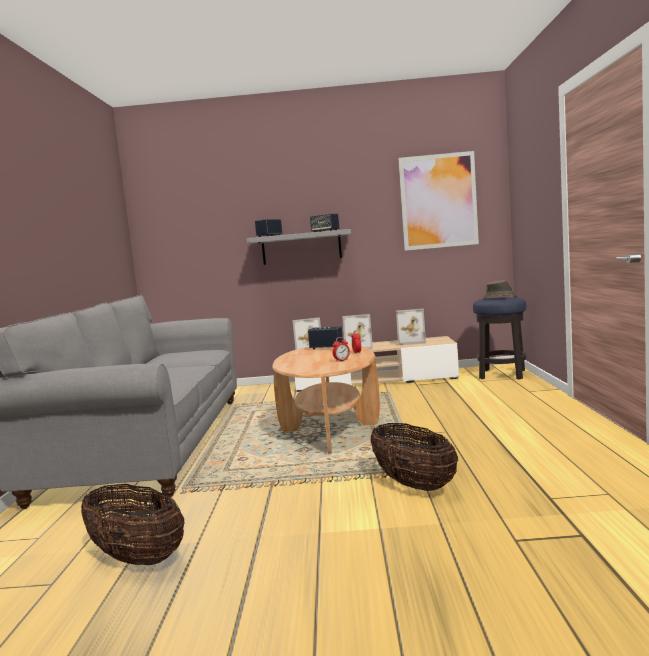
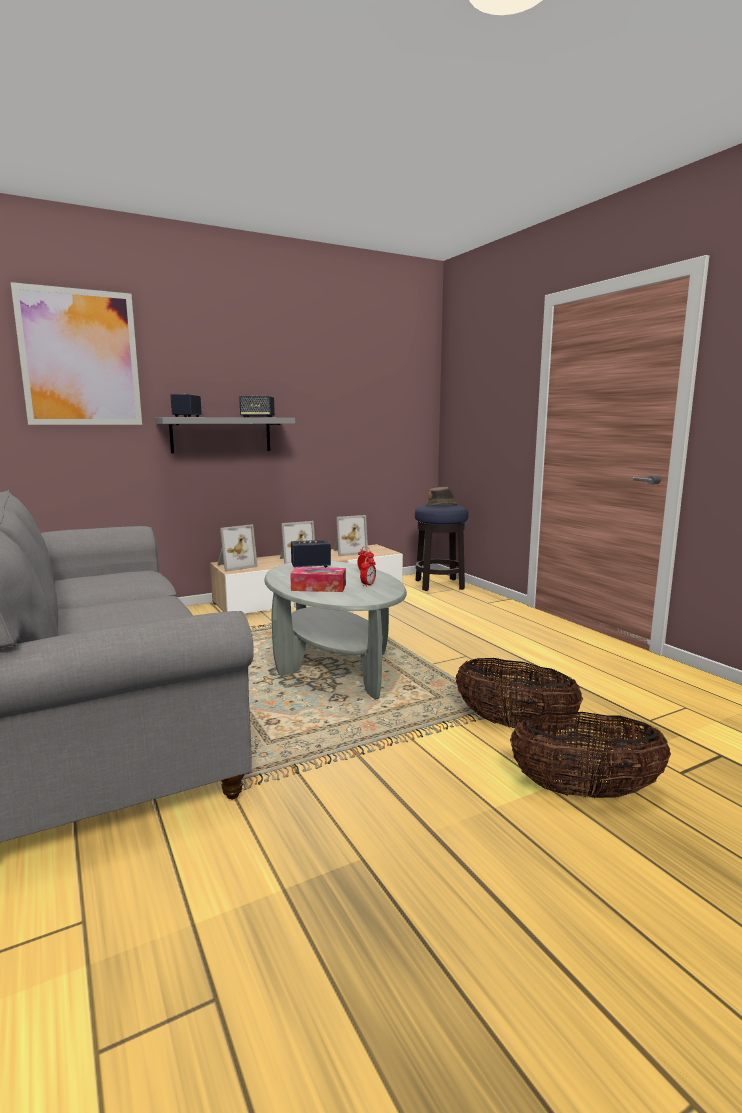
camera: 30 degrees left, 5 degrees up
(136, 558) = (304, 908): basket -> basket (584, 791)
(303, 361) = (318, 587): none -> tissue box
(330, 428) = (333, 665): brown coffee table -> grey coffee table
(438, 201) = (375, 394): picture -> picture (80, 358)

